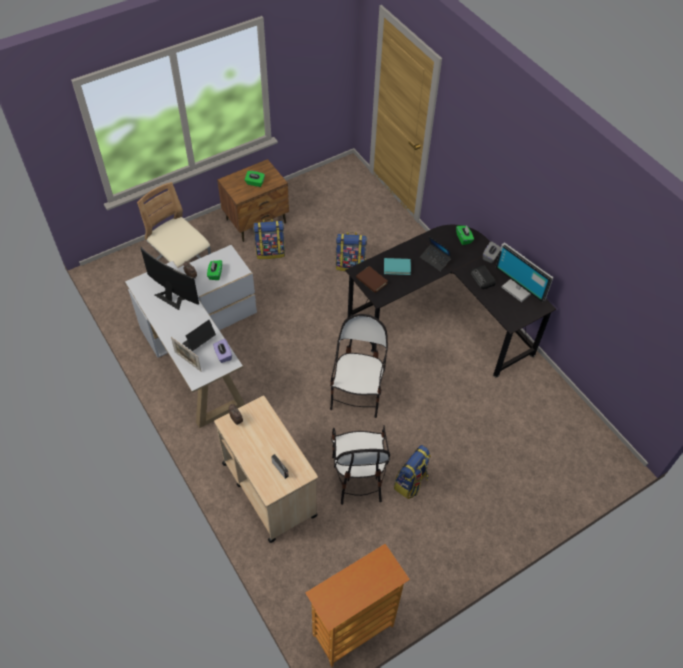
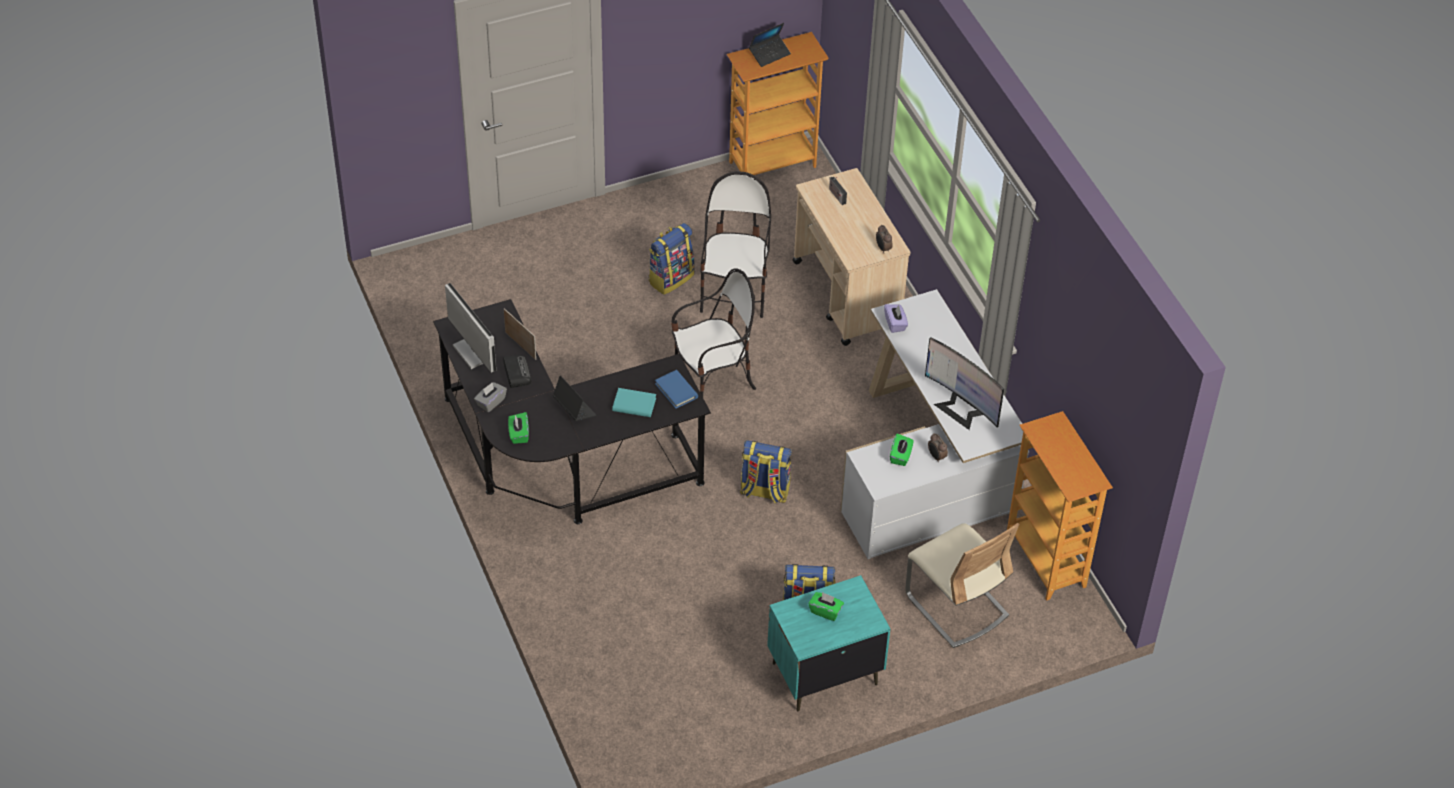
camera: 170 degrees left, 5 degrees down
(124, 300) = (1047, 560): none -> bookcase
(188, 361) = (941, 322): picture frame -> picture frame (520, 346)
(199, 341) = (926, 344): laptop -> laptop (769, 54)
(256, 221) = (823, 673): brown nightstand -> turquoise nightstand
(350, 264) = (677, 571): backpack -> backpack (764, 491)
(357, 394) = (712, 383): chair -> chair turned 135 degrees counterclockwise
(371, 281) = (676, 391): brown book -> blue book

